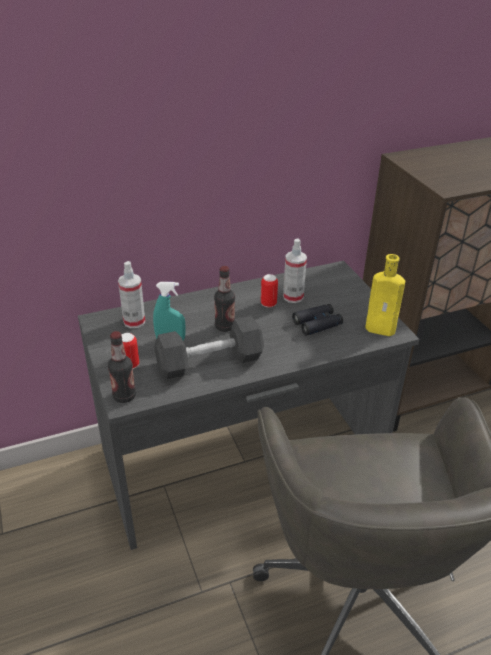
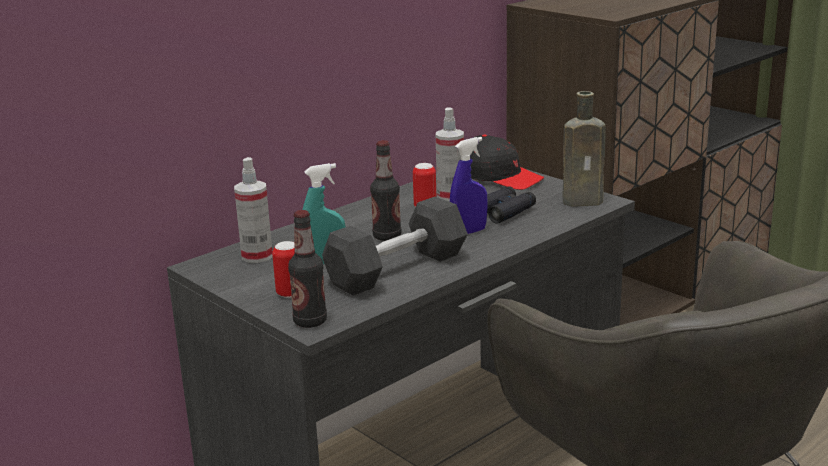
camera: 20 degrees left, 15 degrees down
(280, 338) = (469, 232): none -> blue spray bottle
(339, 285) = (499, 177): none -> black cap
(382, 329) = (585, 201): yellow bottle -> brown bottle

